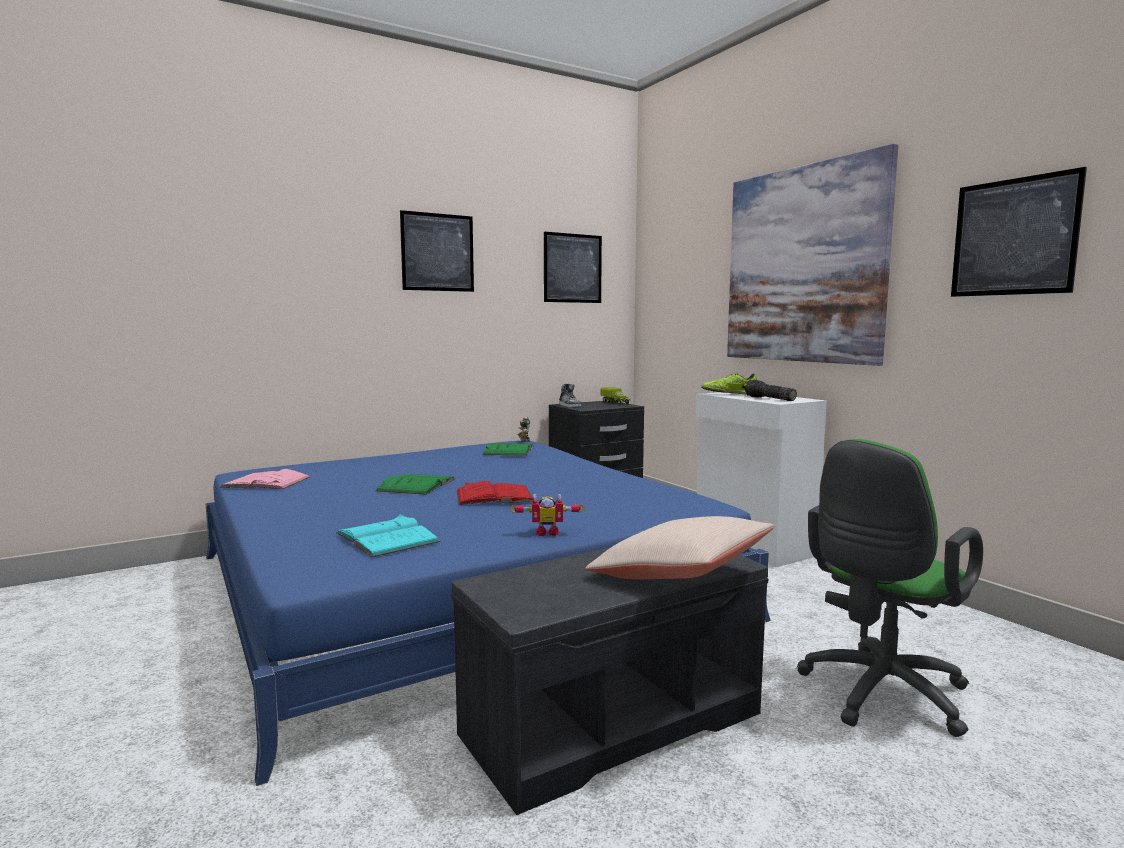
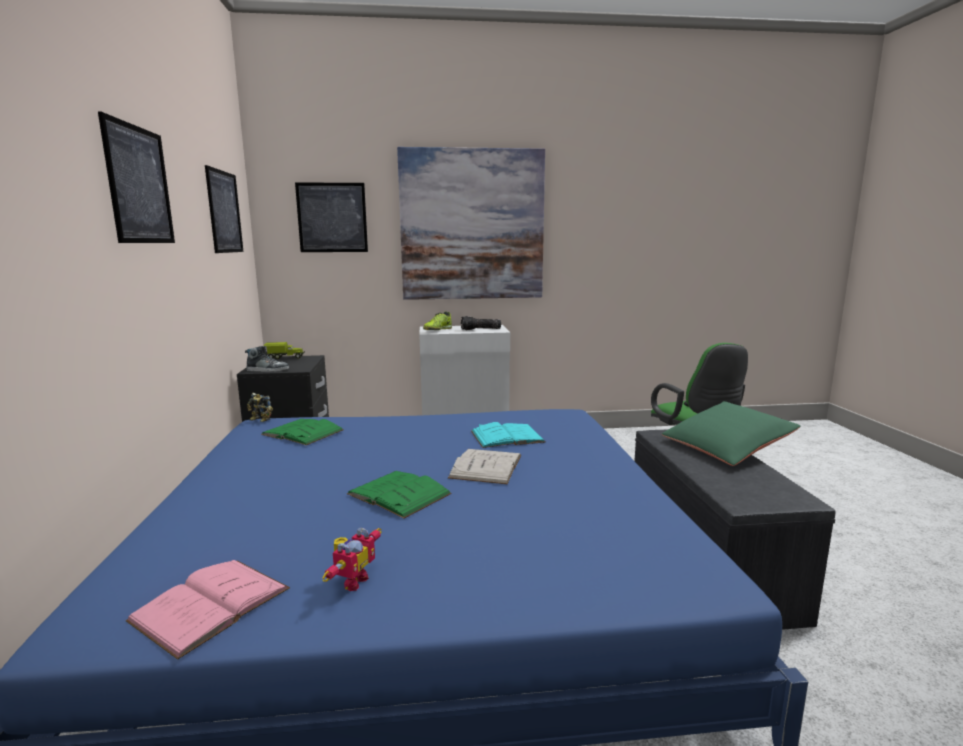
camera: 65 degrees left, 5 degrees up
(387, 537) = (596, 530): turquoise book -> turquoise book (507, 436)
(494, 496) = (486, 466): red book -> white book
(547, 532) = (610, 466): toy robot -> toy robot (351, 581)
(680, 575) = (726, 448): beige pillow -> green pillow
(1014, 237) = (615, 219): picture -> picture (332, 217)

